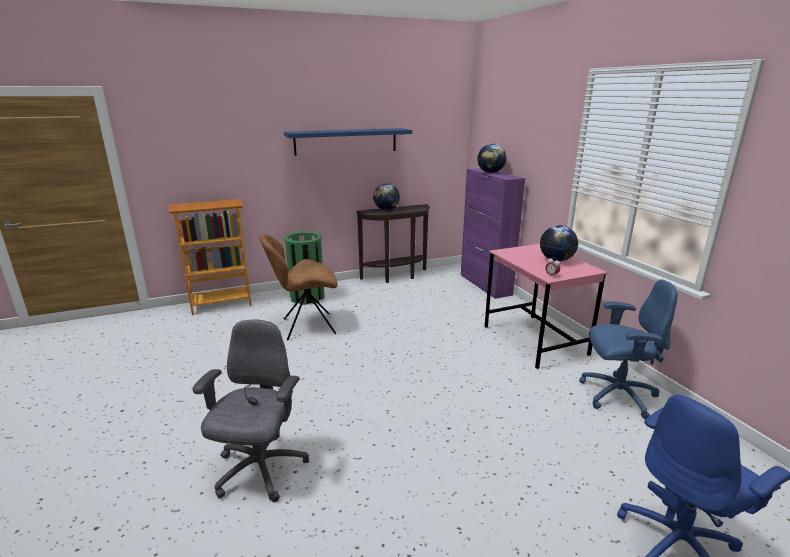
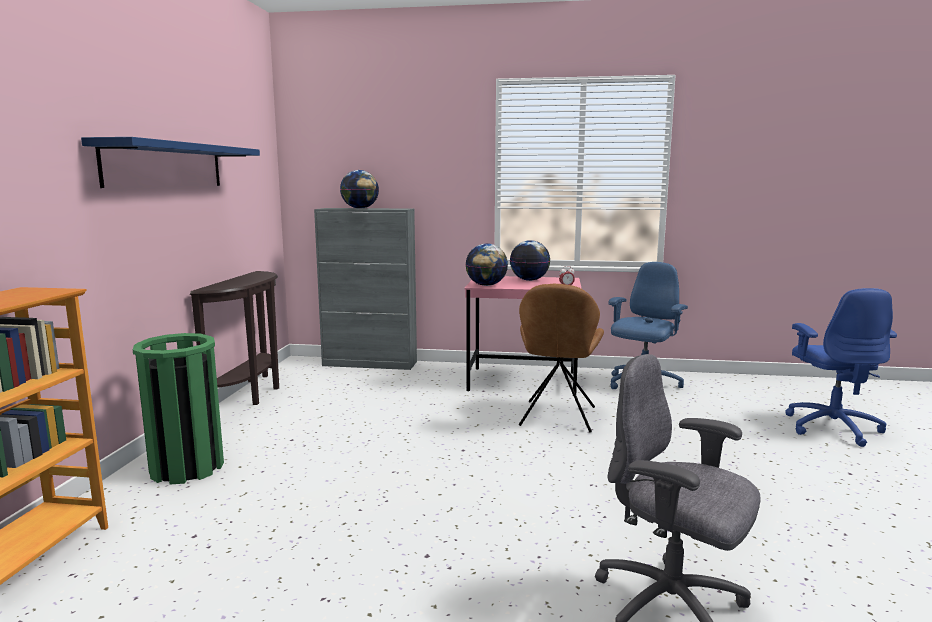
camera: 60 degrees left, 10 degrees down
(306, 326) = (294, 490): brown chair -> brown chair (557, 417)
(386, 210) = (232, 282): globe -> globe (486, 285)
(485, 285) = (370, 363): purple cabinet -> grey cabinet

